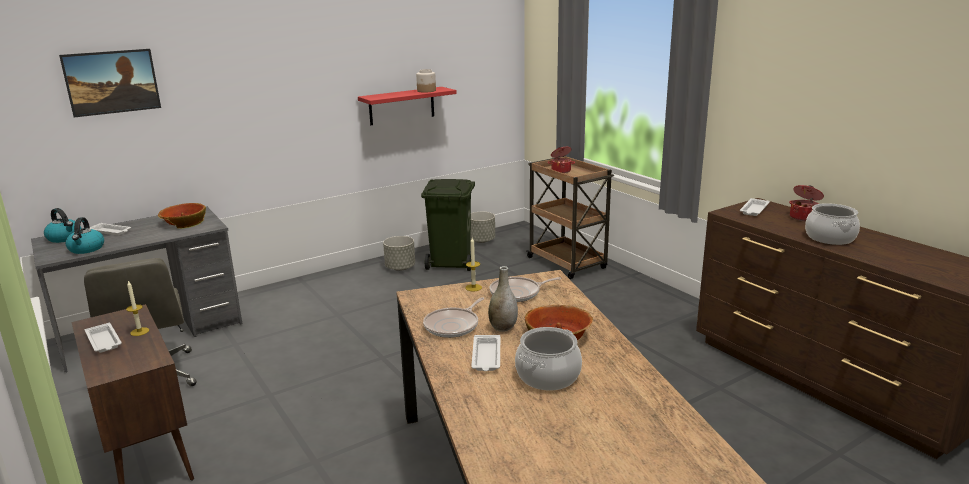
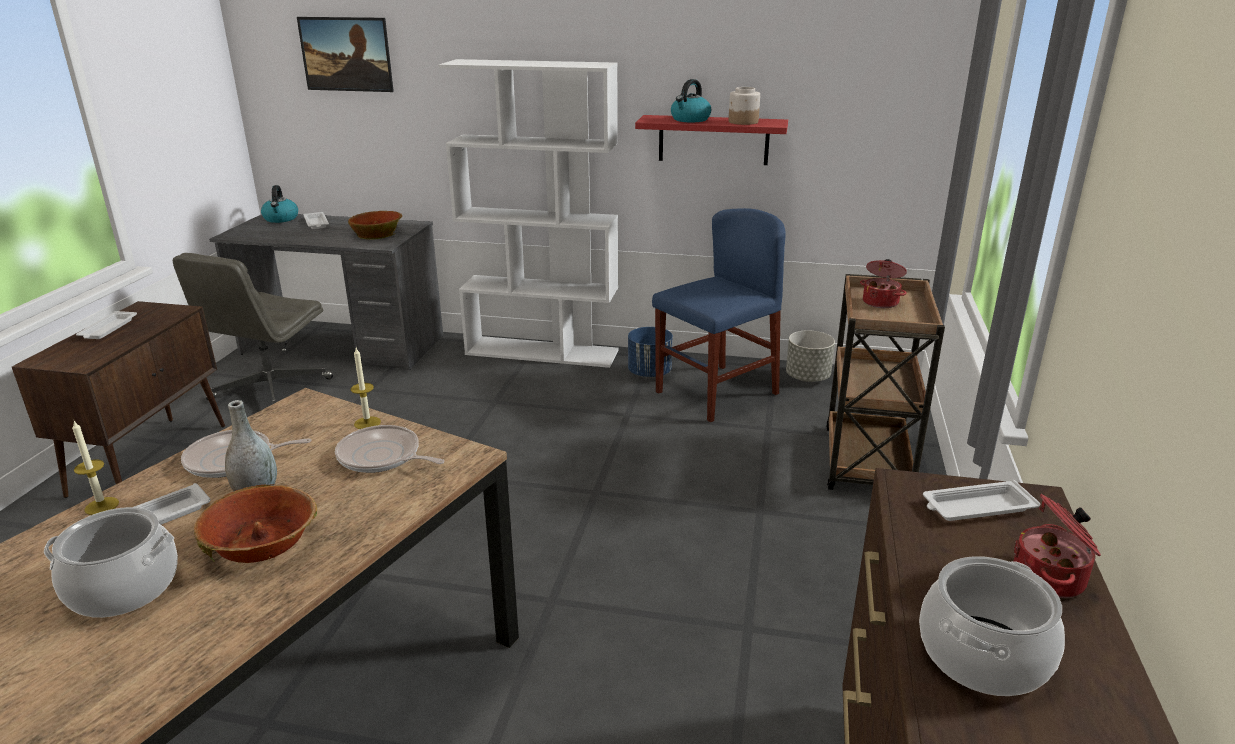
camera: 45 degrees right, 5 degrees up
(86, 249) = (266, 234): kettle -> kettle (690, 119)
(139, 331) = (140, 331): candle -> candle (102, 506)
(314, 281) = (543, 352): none -> white bookcase
(400, 267) = (650, 373): grey planter -> blue planter
(452, 263) = (716, 393): green trash can -> blue chair

